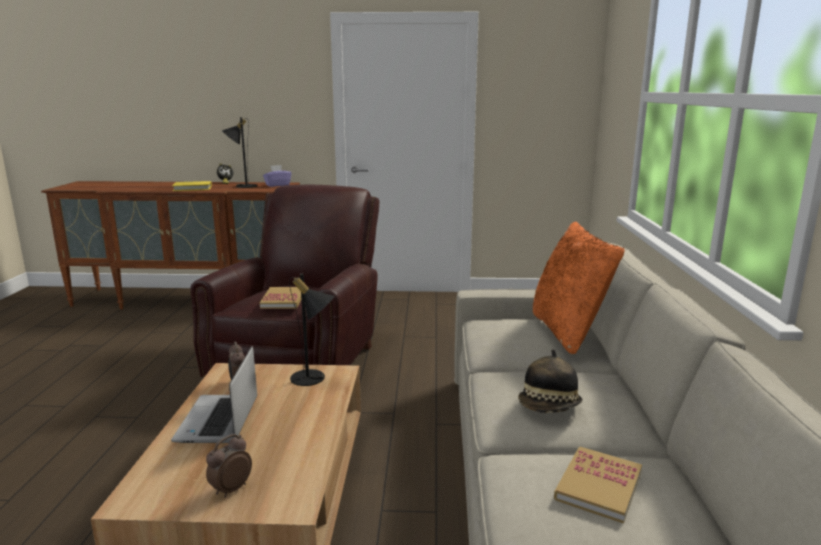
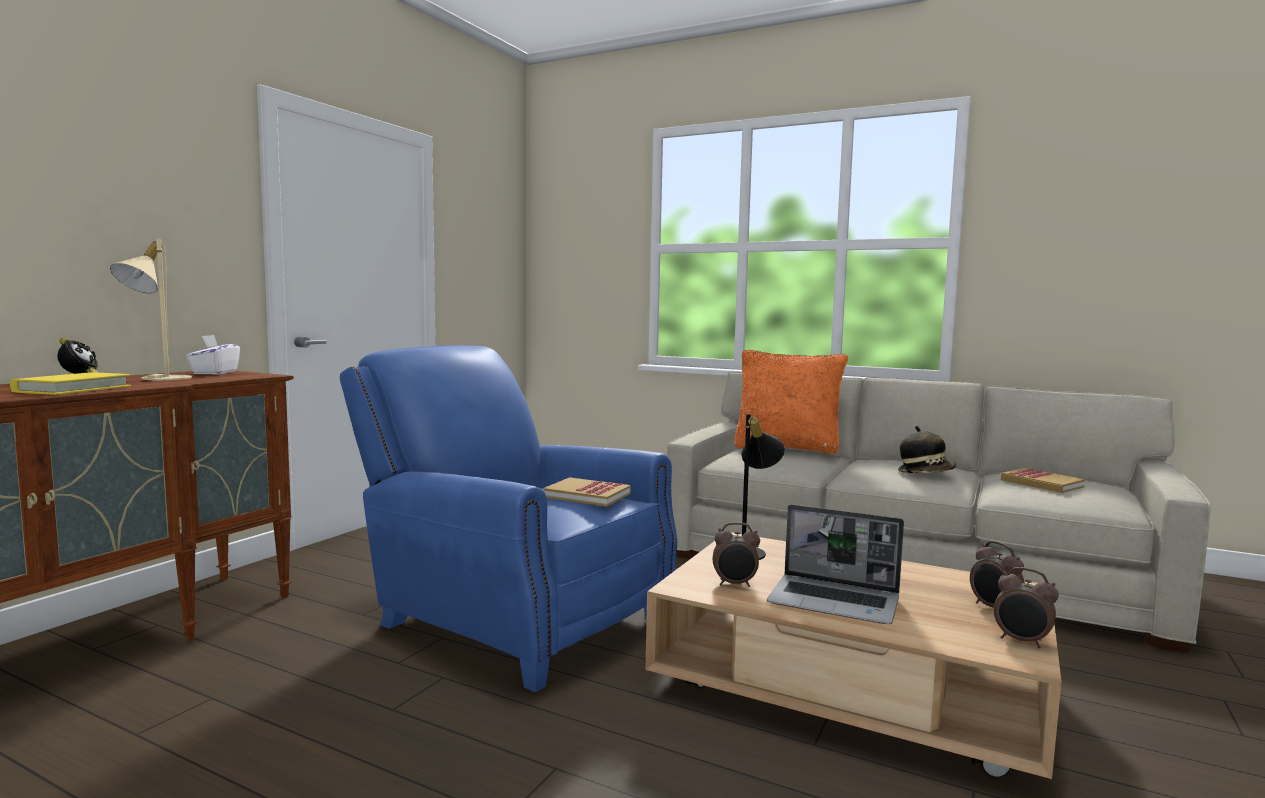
camera: 65 degrees left, 10 degrees down
(159, 502) = (1022, 641): none -> alarm clock
(242, 186) = (157, 378): black table lamp -> beige table lamp
(277, 185) = (214, 373): purple tissue box -> white tissue box
(302, 361) = (510, 615): brown armchair -> blue armchair

